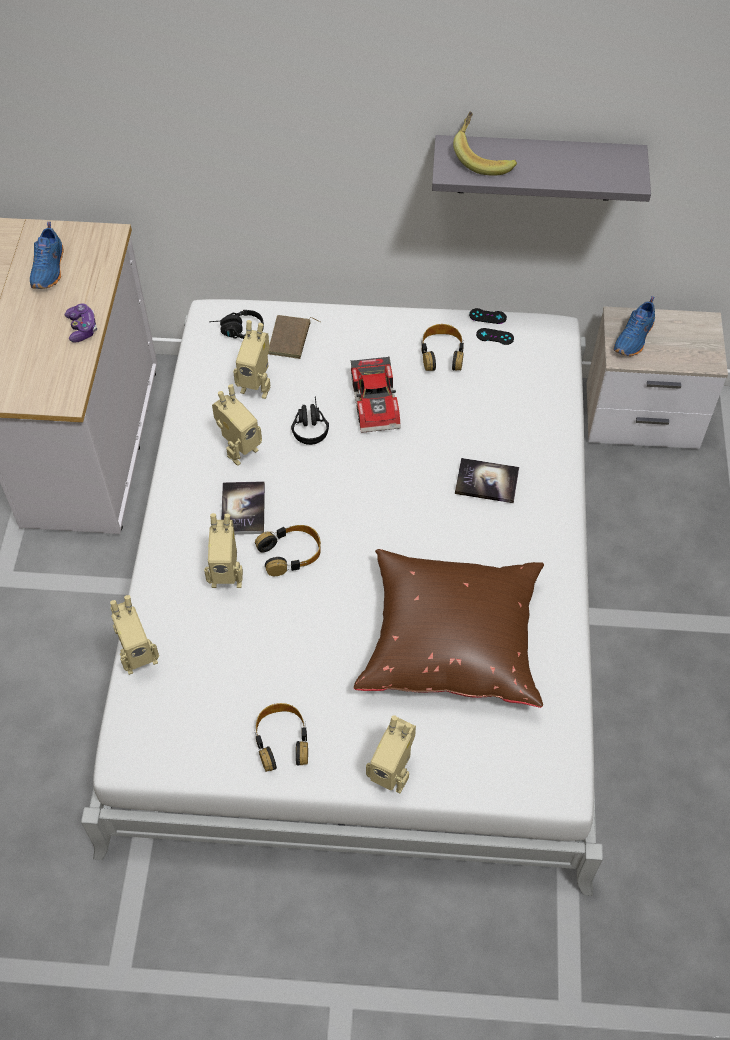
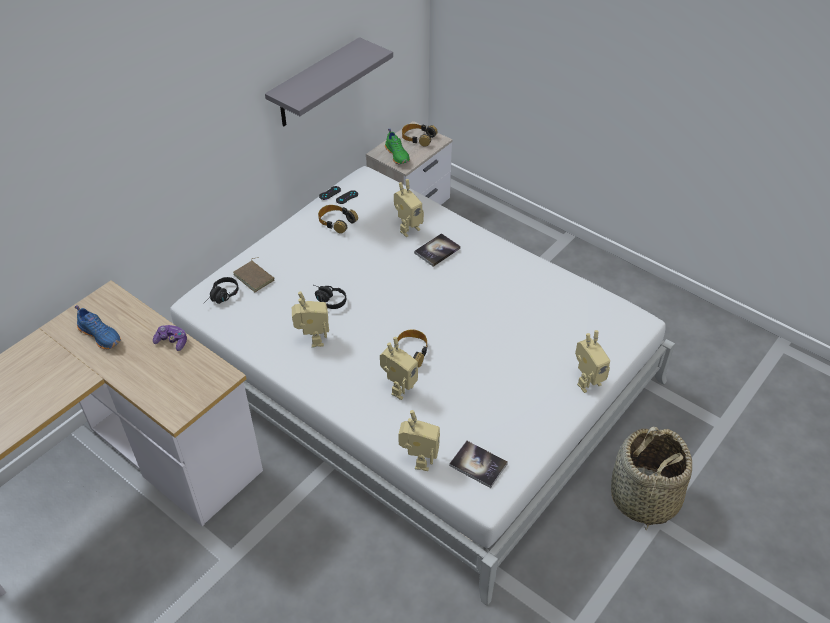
camera: 55 degrees left, 10 degrees down
(243, 509) = (358, 358): book -> book (478, 465)
(257, 386) = (273, 309): toy robot -> toy robot (407, 229)
(282, 740) = (531, 419): headphones -> headphones (418, 138)
(365, 962) = (643, 498): none -> basket
(377, 401) = (341, 264): toy car -> none
(451, 642) = (524, 317): brown pillow -> none
(483, 157) = (303, 86): banana -> none
(634, 338) = (398, 155): blue shoe -> green shoe

